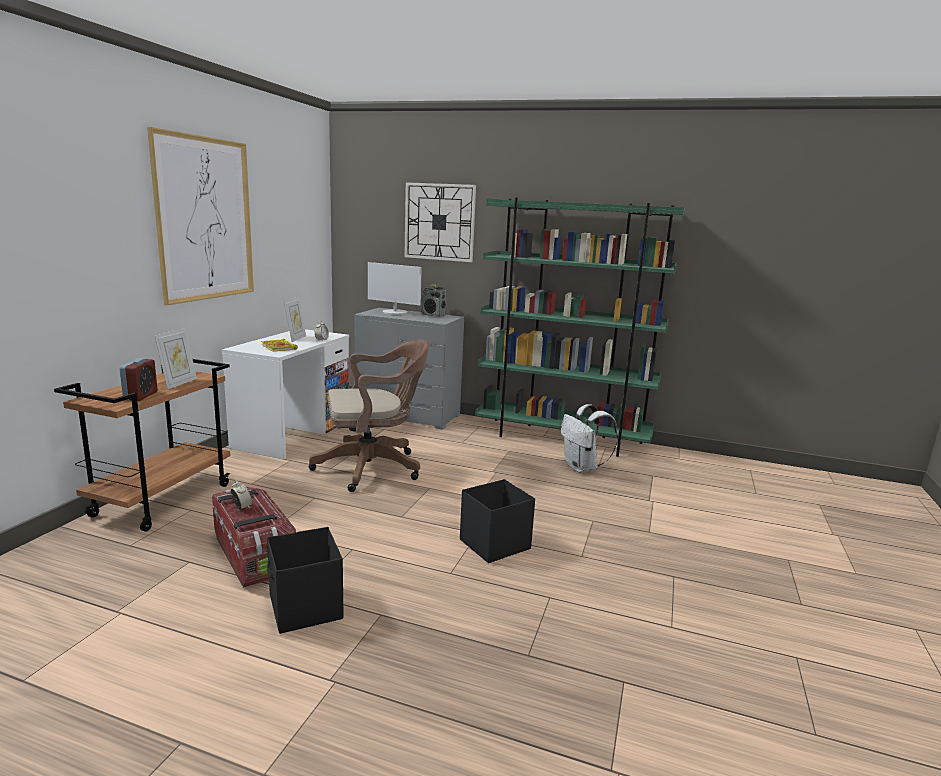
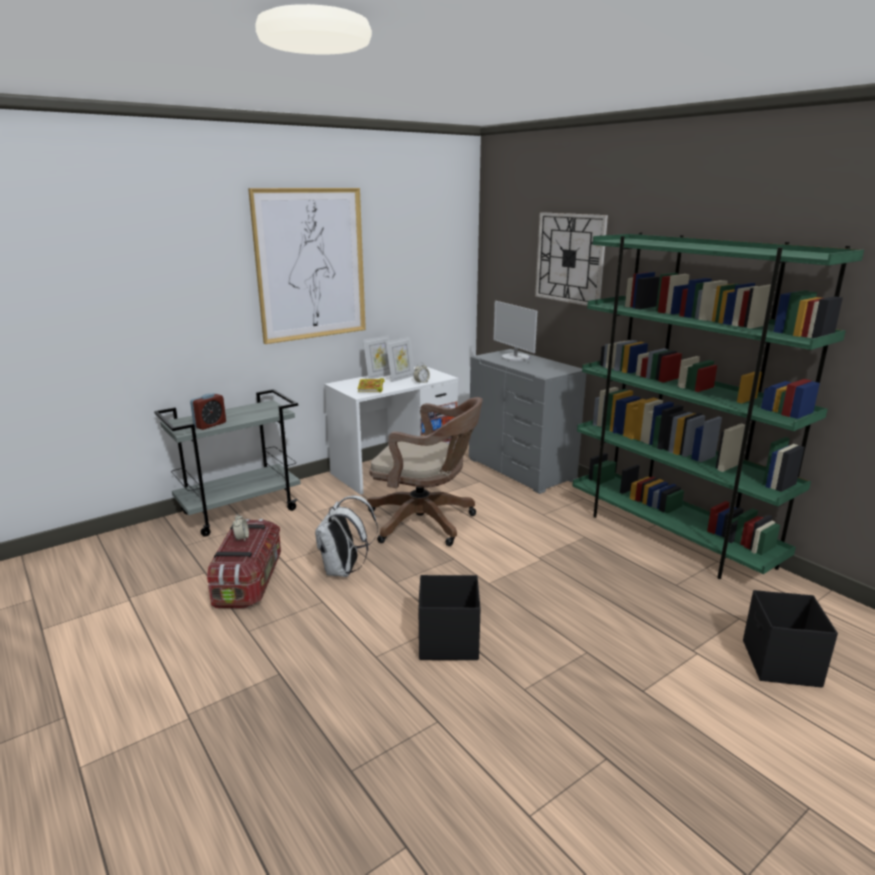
camera: 35 degrees right, 5 degrees up
(163, 499) = (241, 511): brown cart -> grey cart
(178, 383) = (251, 416): picture frame -> picture frame (379, 376)
(305, 608) = (234, 643): black storage box -> black storage box (780, 664)
(433, 315) = (552, 365): radio -> none
(582, 468) = (651, 582): white backpack -> white backpack (344, 570)

